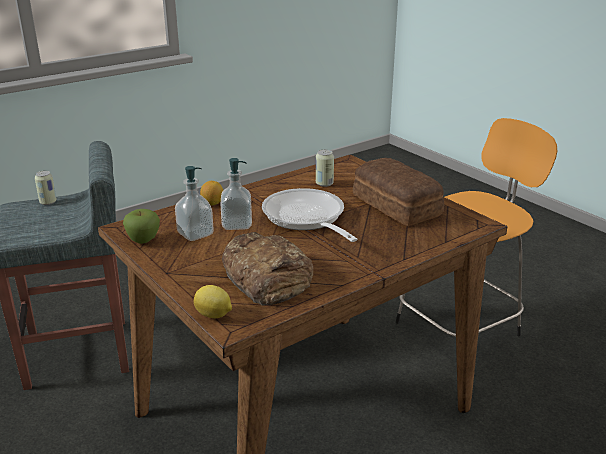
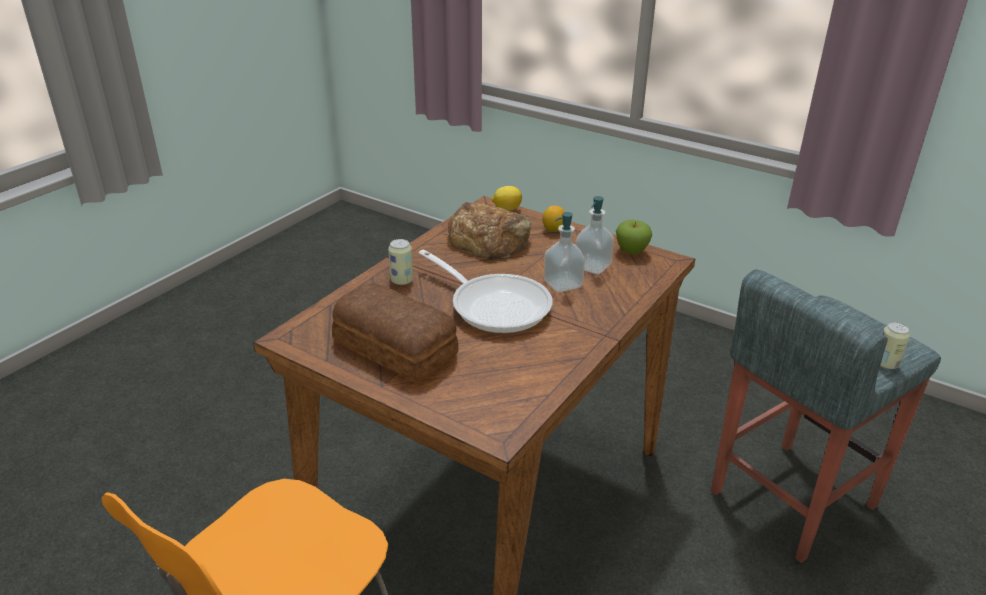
camera: 160 degrees right, 5 degrees up
(212, 203) = (618, 306): lemon -> lemon (554, 230)
(324, 184) = (507, 369): can -> can (402, 281)

